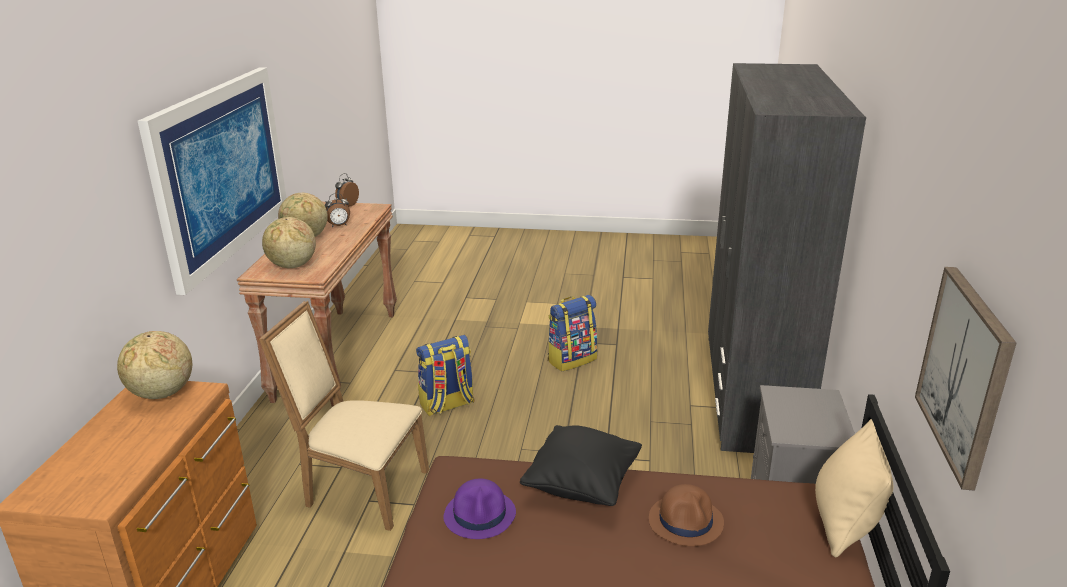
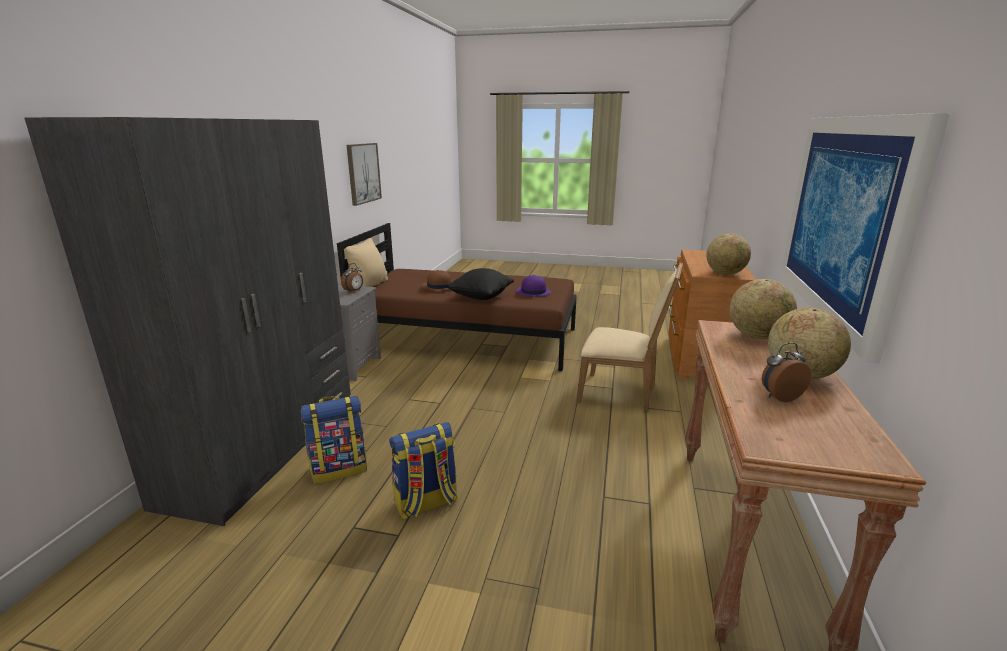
camera: 175 degrees left, 5 degrees down
(347, 205) = (839, 458): alarm clock -> alarm clock (354, 291)
(447, 405) = (573, 453): backpack -> backpack (339, 469)

